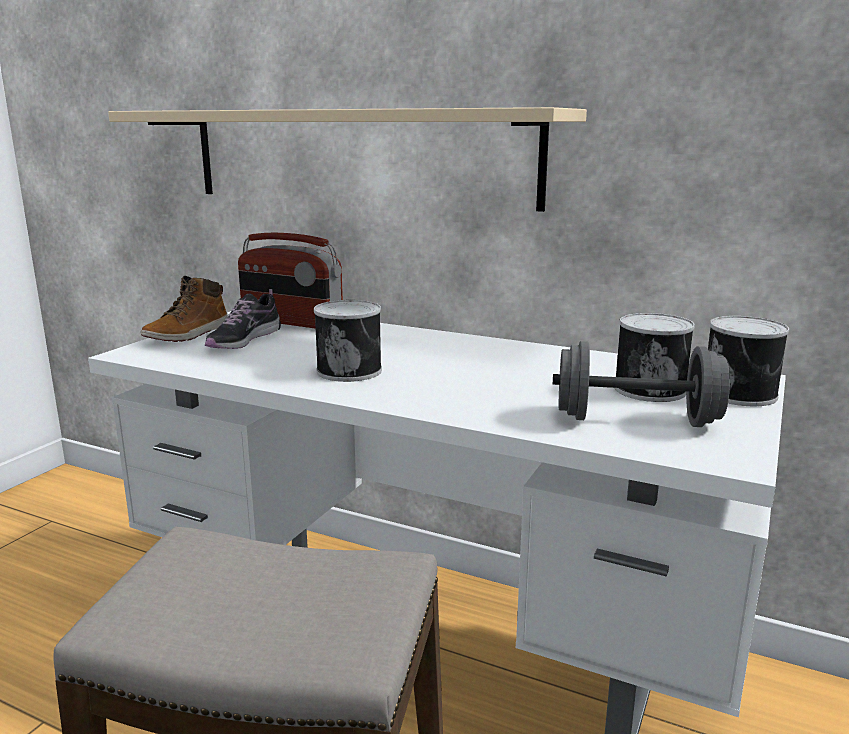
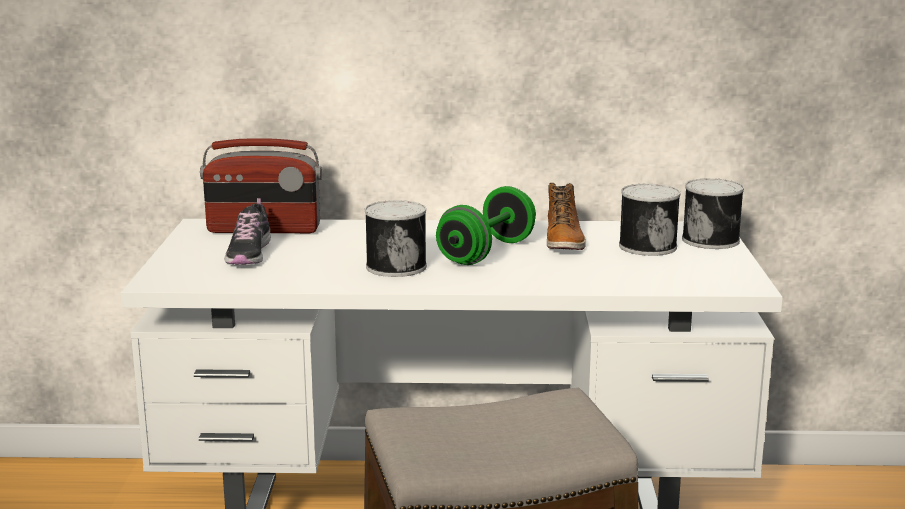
camera: 25 degrees left, 0 degrees up
(188, 334) = (180, 255): boot -> boot (564, 241)
(356, 157) = (317, 55): beige shelf -> none
(459, 370) = (487, 252): none -> green dumbbell
(636, 420) = (662, 270): grey dumbbell -> none

